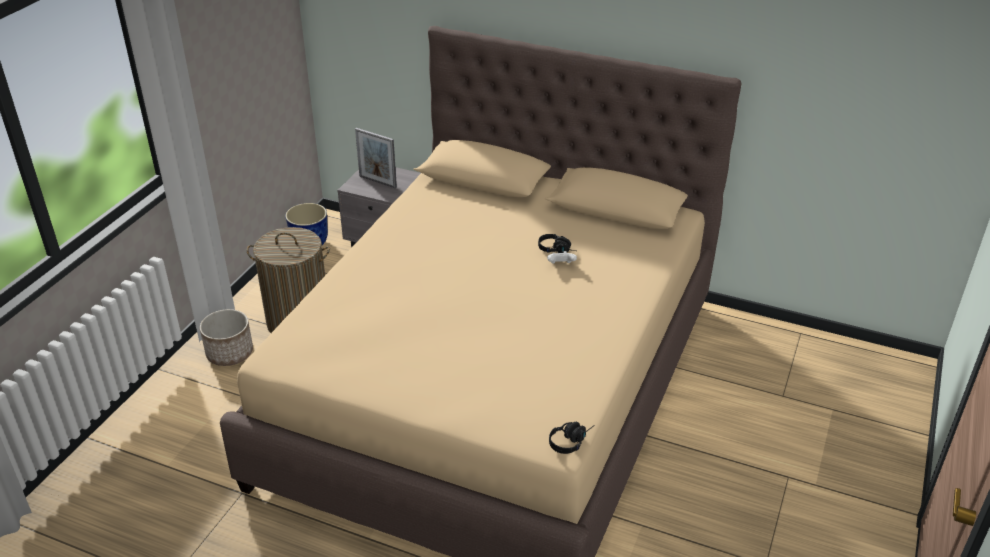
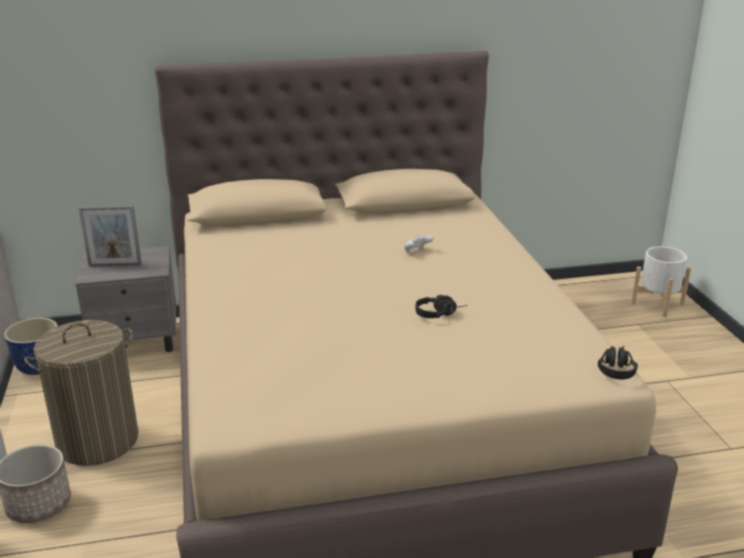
camera: 35 degrees left, 10 degrees down
(558, 250) = (398, 243): black headphones -> black headphones (440, 313)
(883, 397) = (657, 304): none -> white planter

